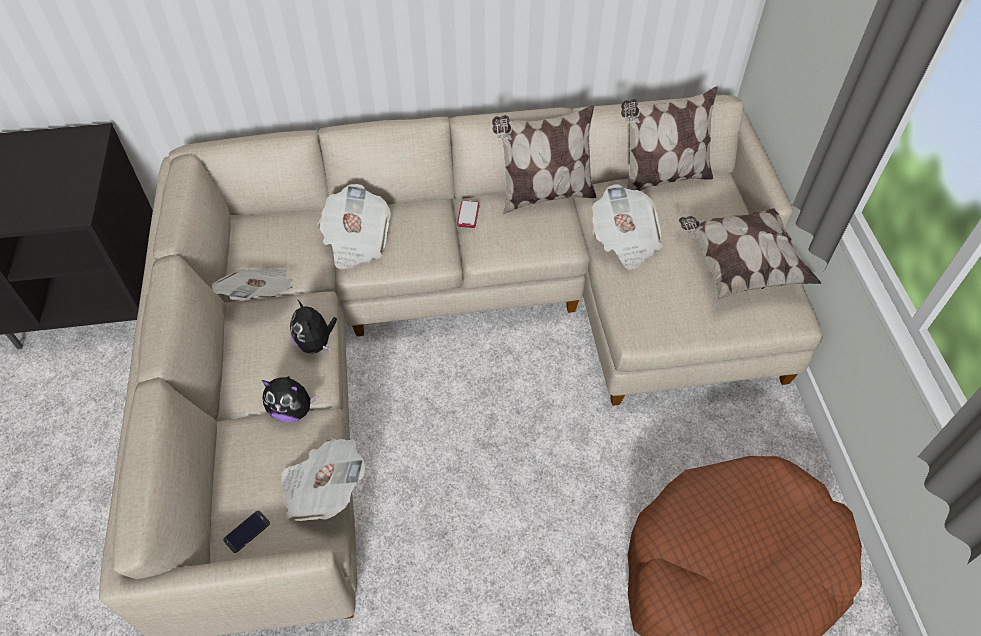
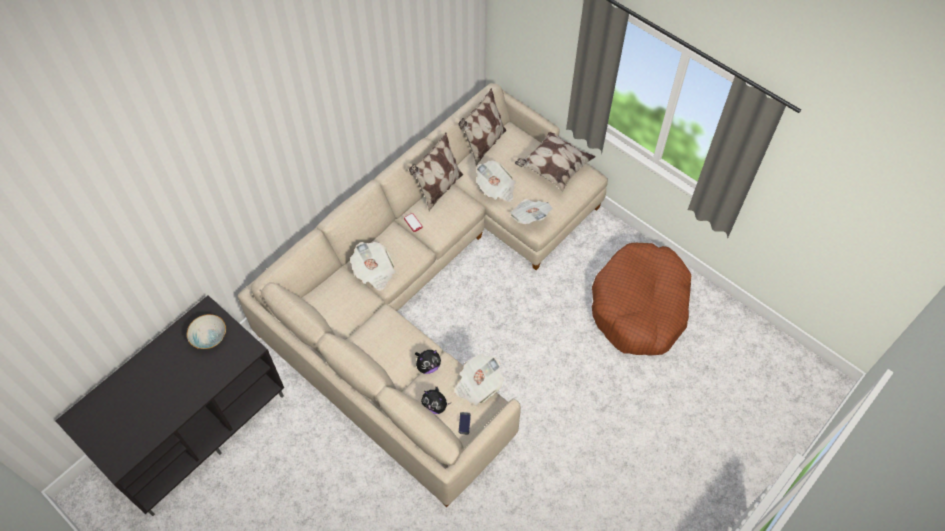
camera: 40 degrees left, 5 degrees up
(53, 167) = (208, 337): none -> bowl
(261, 295) = (357, 328): newspaper -> newspaper (529, 217)
(316, 343) = (407, 331): plush toy -> plush toy (435, 406)

